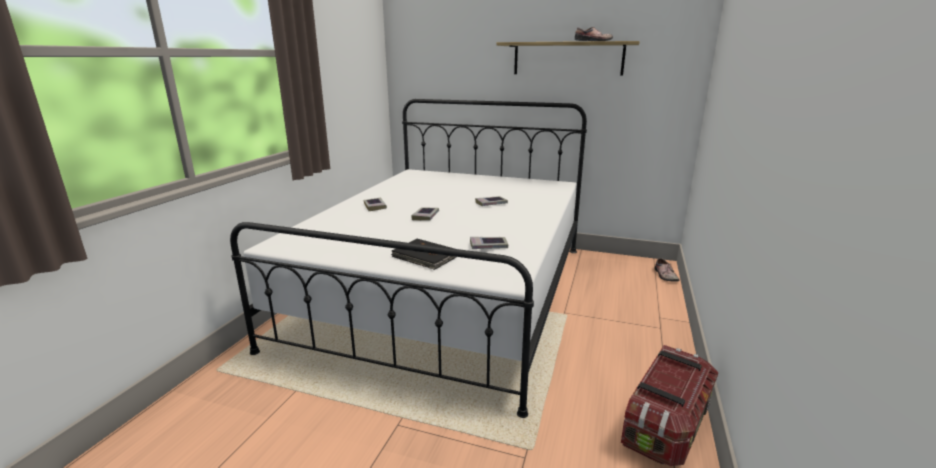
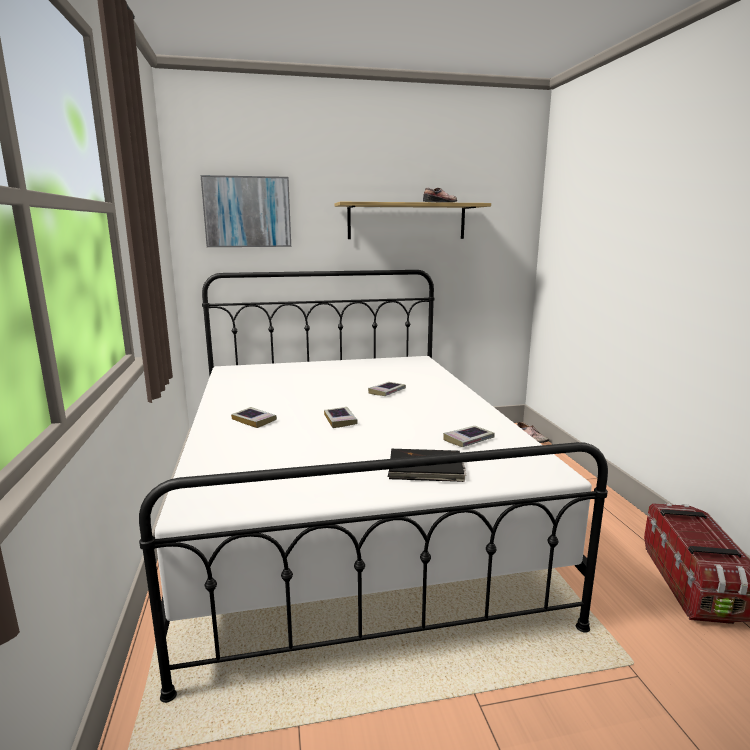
camera: 30 degrees left, 5 degrees down
(438, 51) = (247, 212): none -> picture

